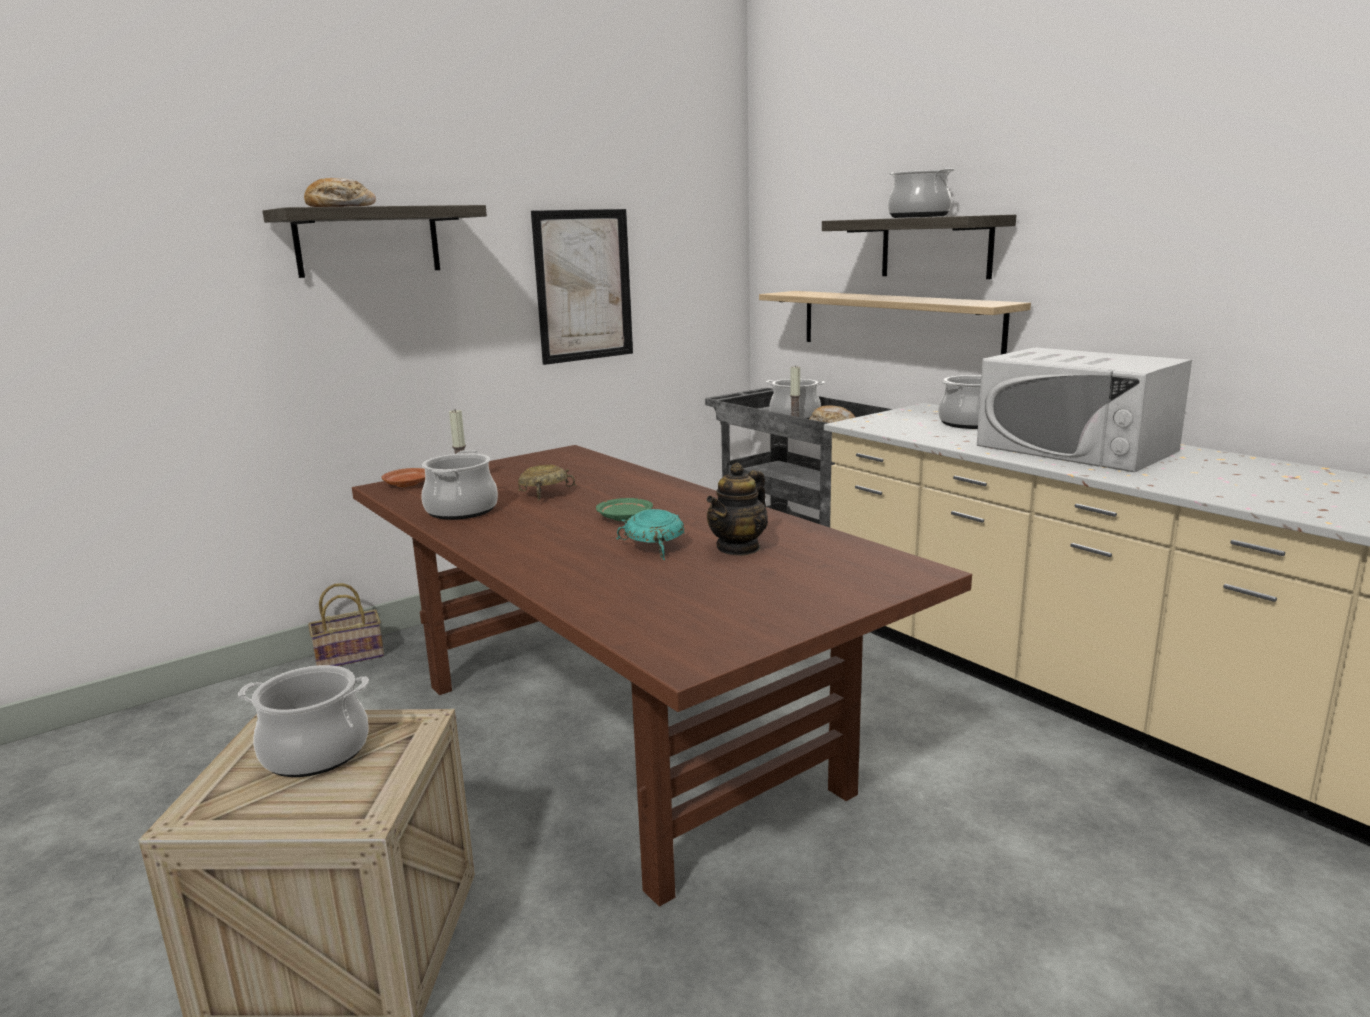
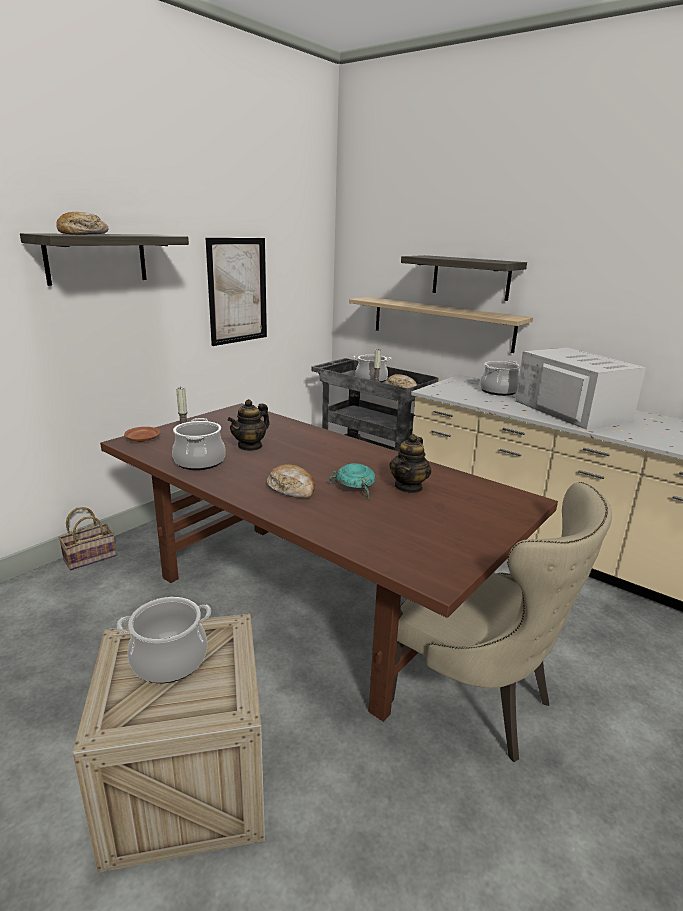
camera: 15 degrees left, 5 degrees up
(545, 494) = (250, 446): beige bowl -> teapot
(562, 545) = (292, 489): none -> bread
(624, 518) = (318, 465): green plate -> none
(824, 895) = (477, 699): none -> beige chair
(919, 217) = (465, 259): cooking pot -> none
(1075, 448) = (571, 411): white microwave -> white microwave turned 150 degrees counterclockwise

